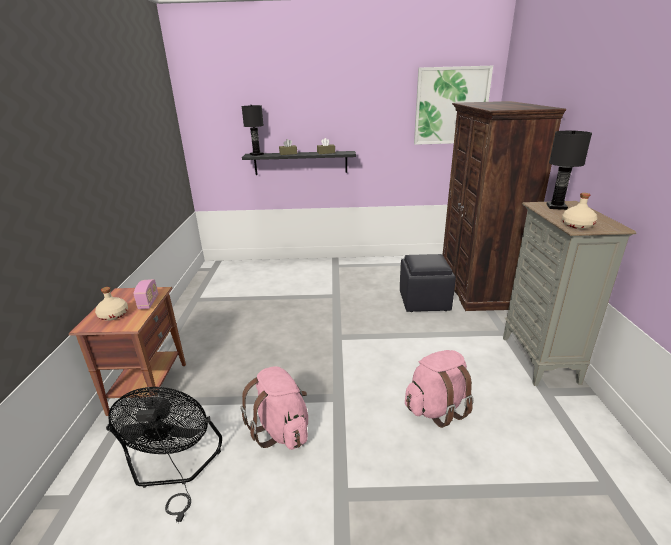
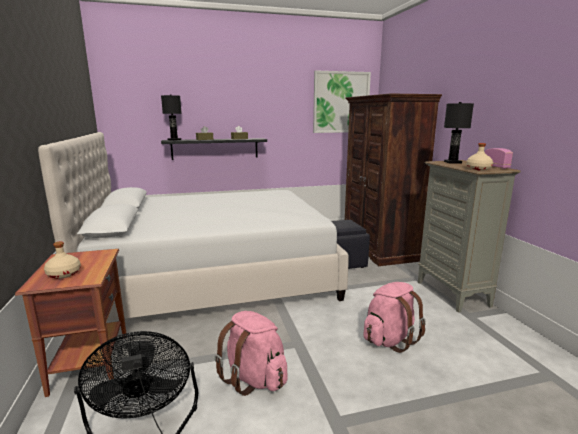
camera: 15 degrees left, 10 degrees down
(148, 302) = (100, 261): radio -> radio (496, 167)
(284, 305) = (213, 276): none -> white bed

